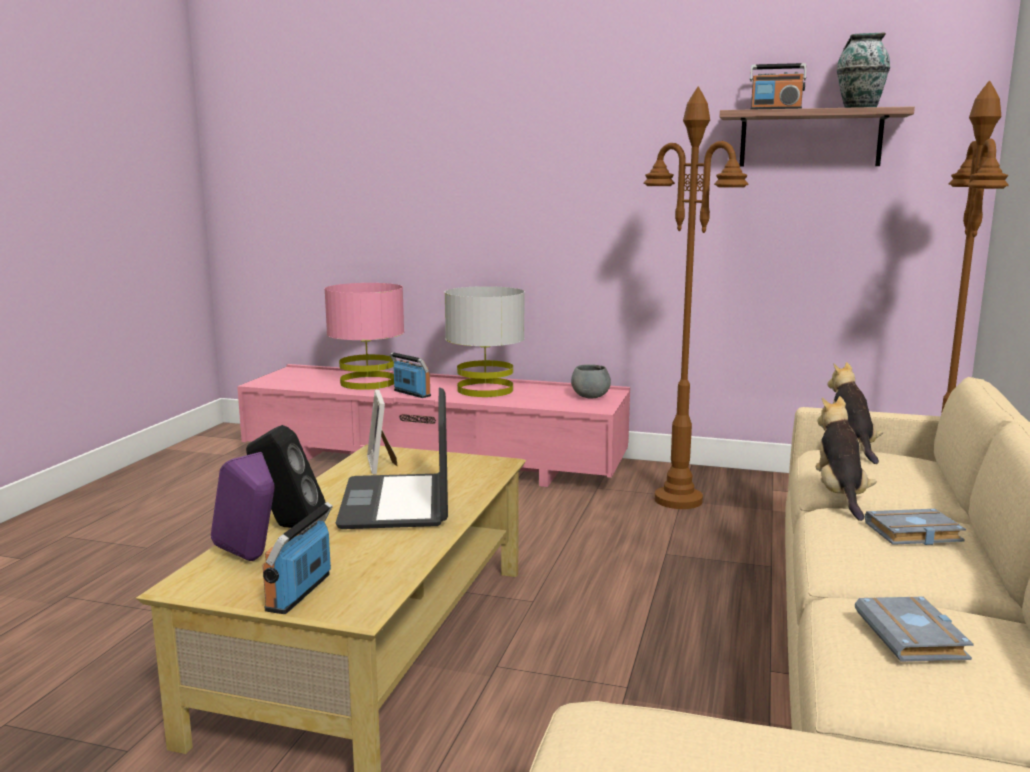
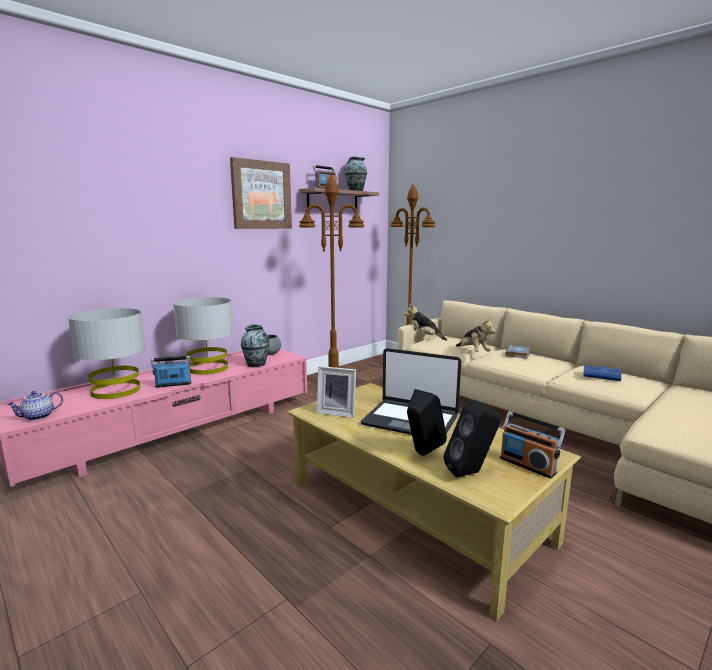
camera: 60 degrees left, 0 degrees up
(251, 560) = (471, 473): purple speaker -> black speaker
(279, 383) = (38, 417): none -> teapot
(368, 383) = (116, 390): pink table lamp -> grey table lamp
(535, 402) = (256, 364): none -> vase
(641, 129) = (261, 195): none -> picture
(840, 496) = (473, 352): plush toy -> plush toy turned 150 degrees counterclockwise
(914, 637) = (602, 375): grey book -> blue book

